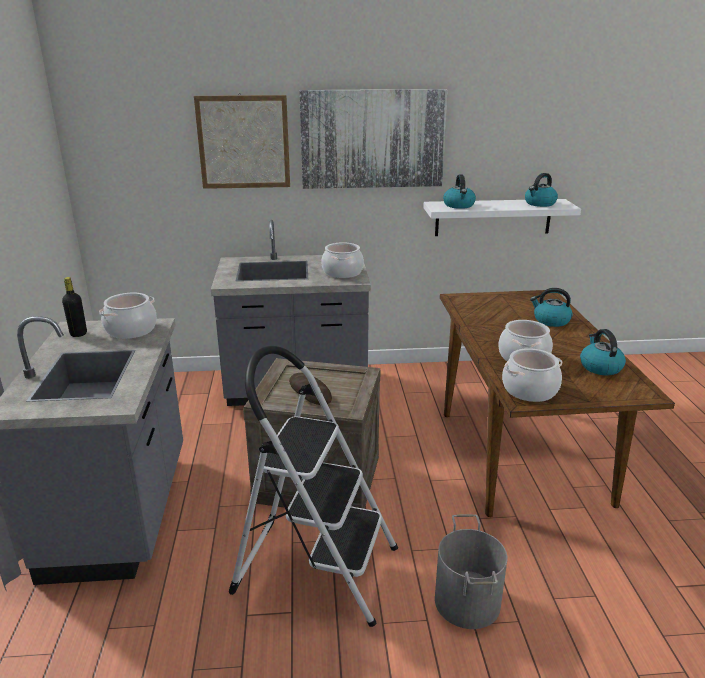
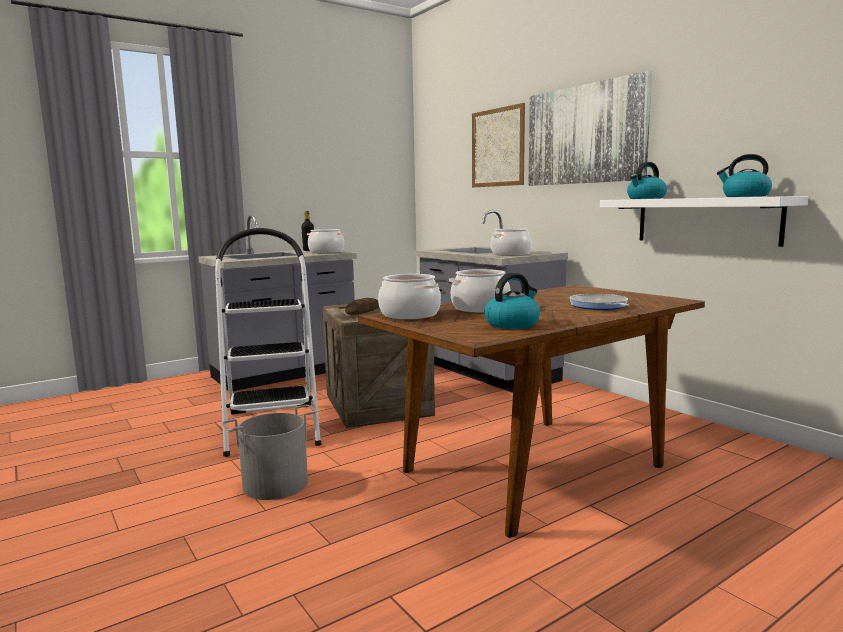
camera: 60 degrees right, 15 degrees down
(550, 320) = (599, 306): kettle -> frying pan

